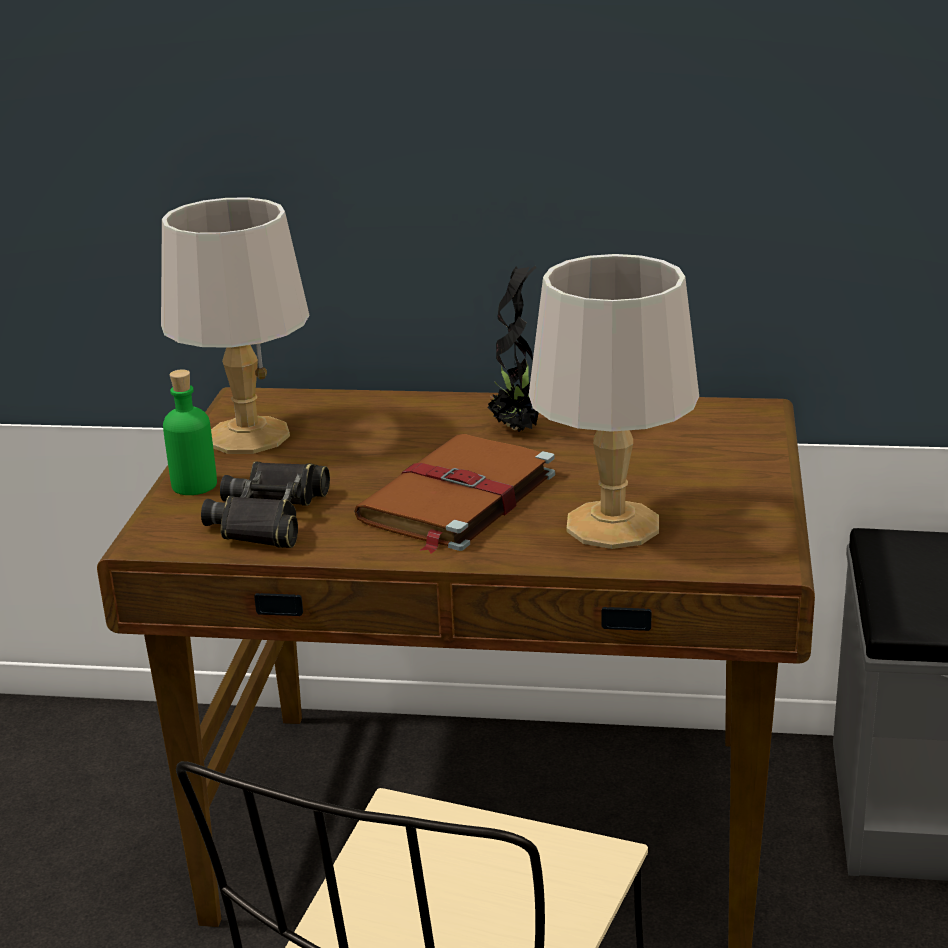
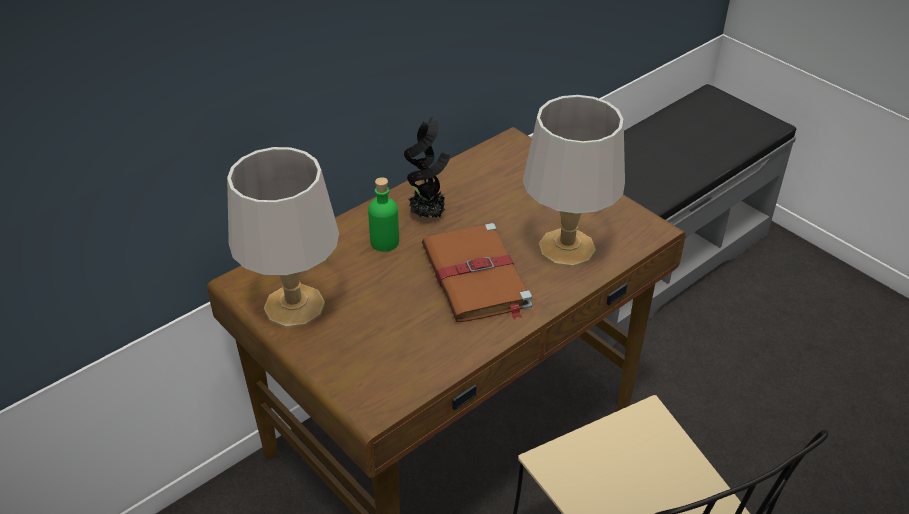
camera: 50 degrees left, 15 degrees up
(194, 485) = (327, 358): green bottle -> green bottle (384, 242)
(269, 517) = (407, 351): black binoculars -> none

